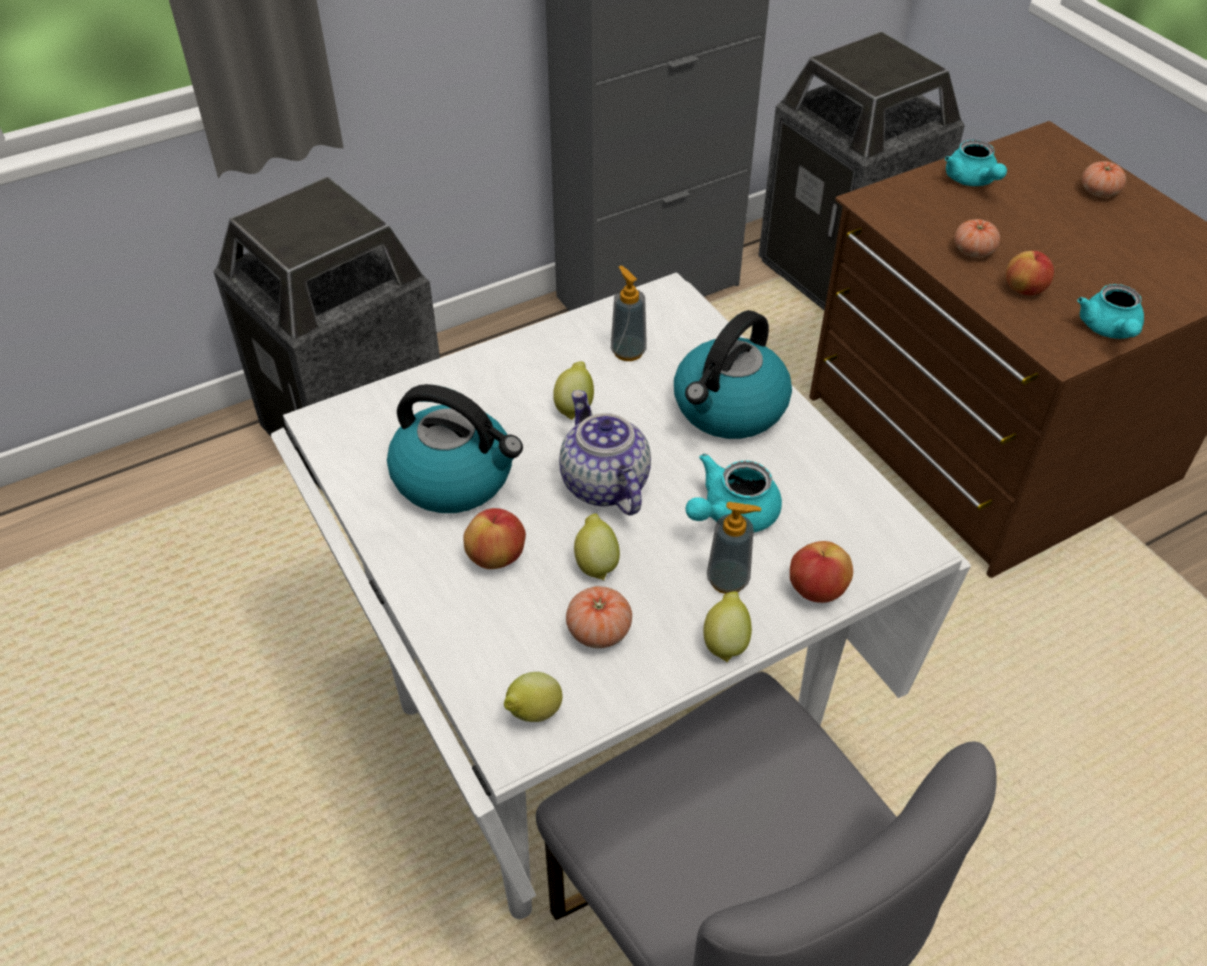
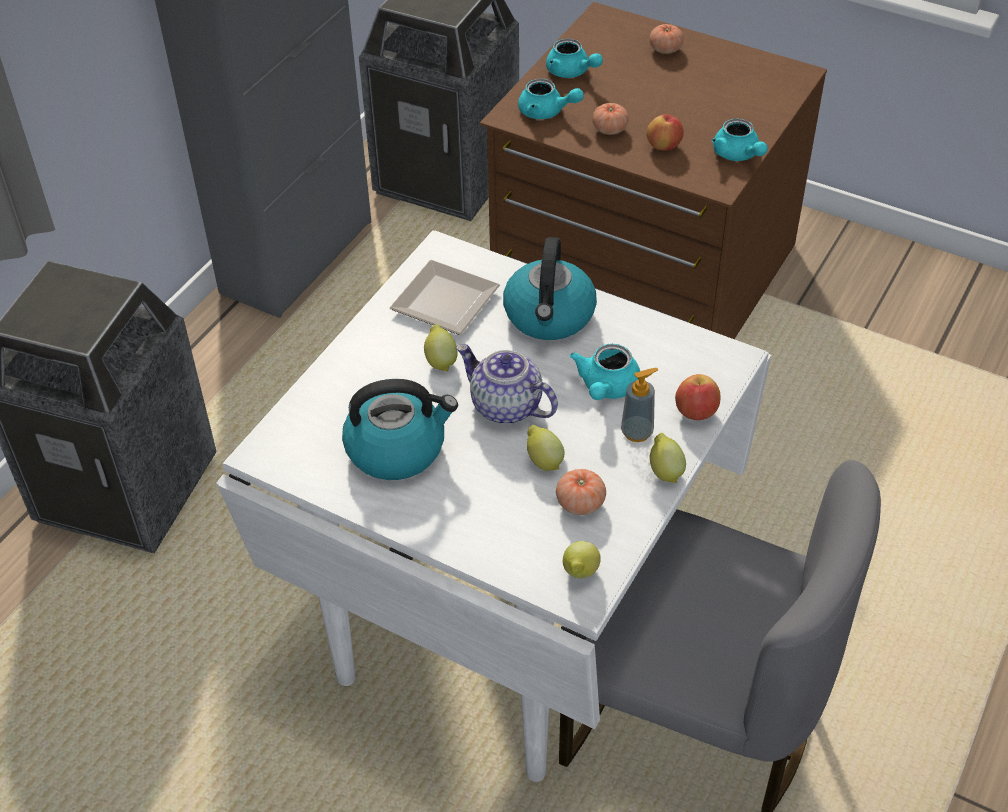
camera: 30 degrees left, 0 degrees up
(496, 556) = (472, 488): apple -> none
(628, 351) = (446, 304): soap dispenser -> plate
(914, 210) = (546, 112): none -> turquoise teapot

